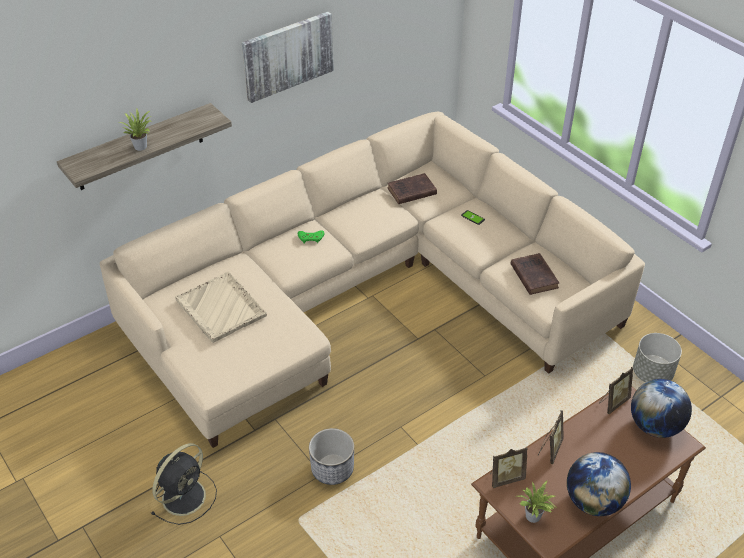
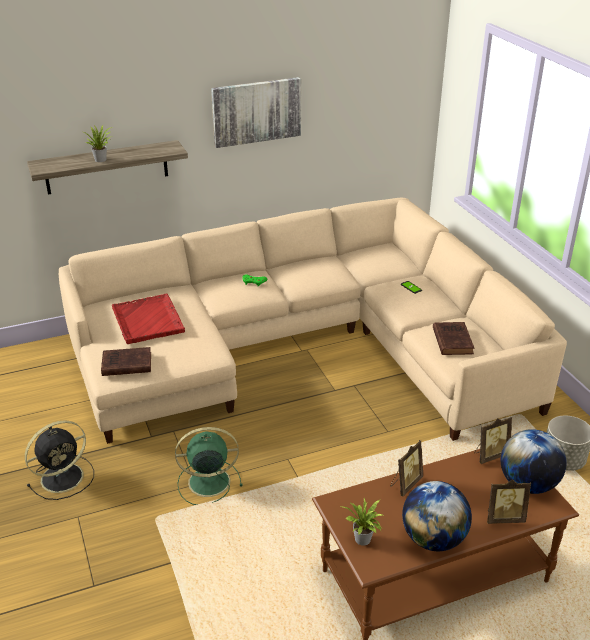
camera: 15 degrees right, 10 degrees down
(221, 308) = (148, 320): beige tray -> red tray
(332, 469) = (207, 482): planter -> green fan
(410, 192) = (361, 261): brown book -> brown book (125, 365)
(505, 478) = (348, 499): picture frame -> picture frame (504, 517)

